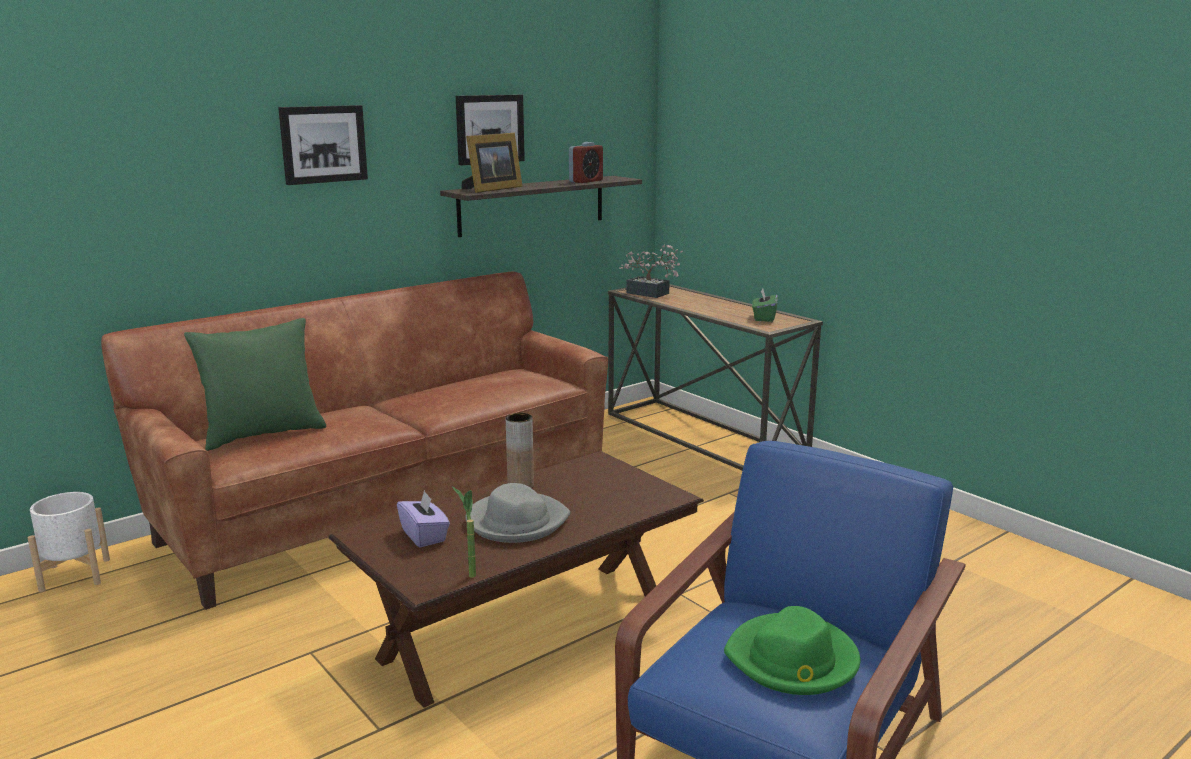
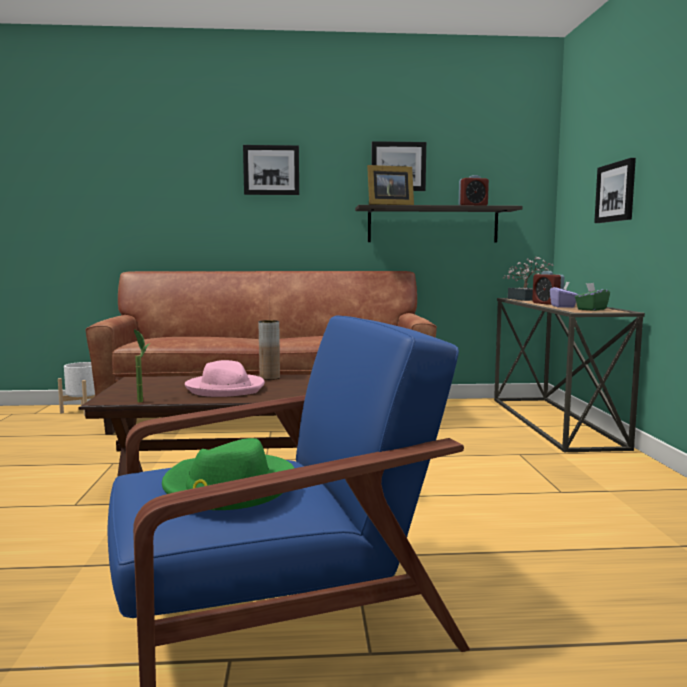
camera: 35 degrees right, 10 degrees down
(263, 434) = (173, 336): green pillow -> none
(424, 536) = (162, 385): purple tissue box -> purple tissue box (563, 306)
(516, 521) = (226, 389): grey hat -> pink hat
(693, 304) = (547, 303): none -> alarm clock
(769, 180) = (616, 192): none -> picture

